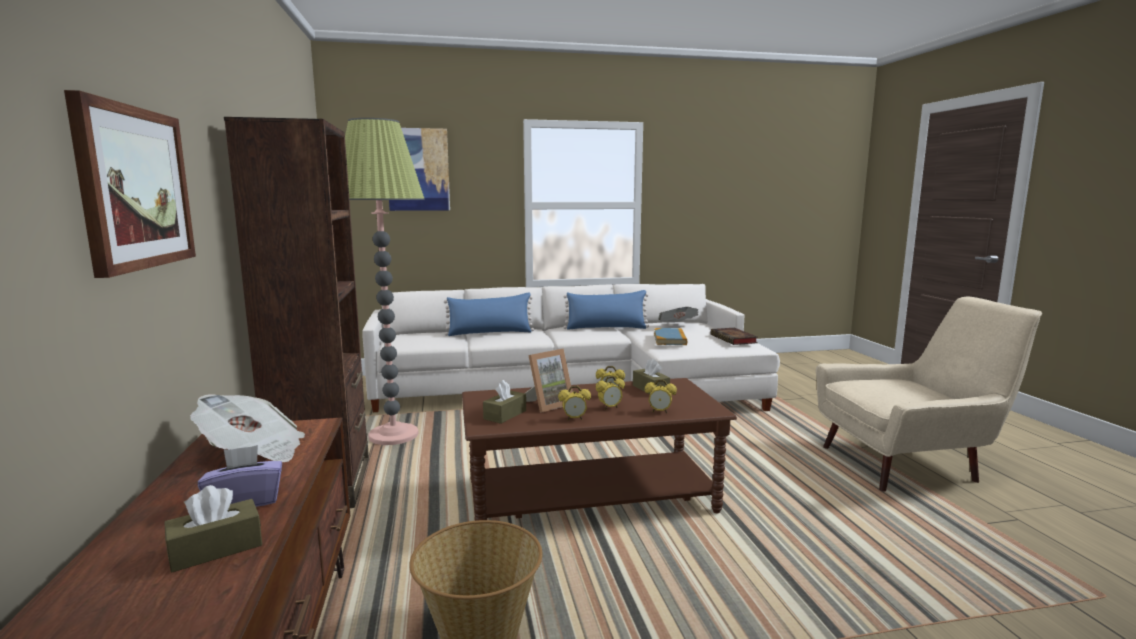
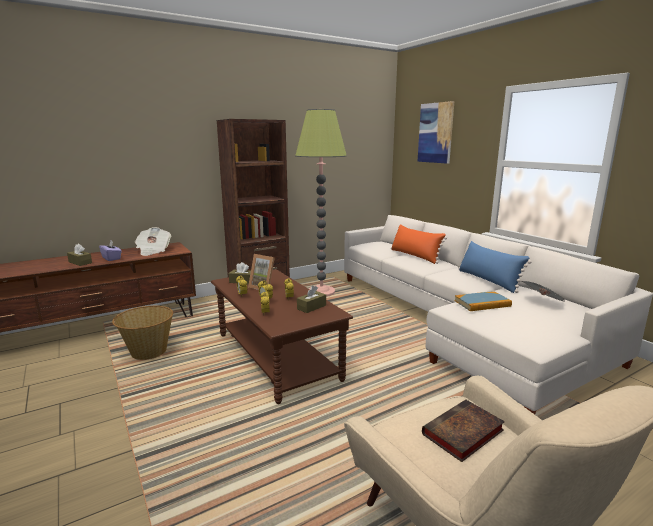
camera: 70 degrees right, 5 degrees up
(135, 188) = (141, 152): picture -> none
(490, 333) = (415, 256): blue pillow -> orange pillow
(734, 339) = (531, 330): book -> book (462, 434)

